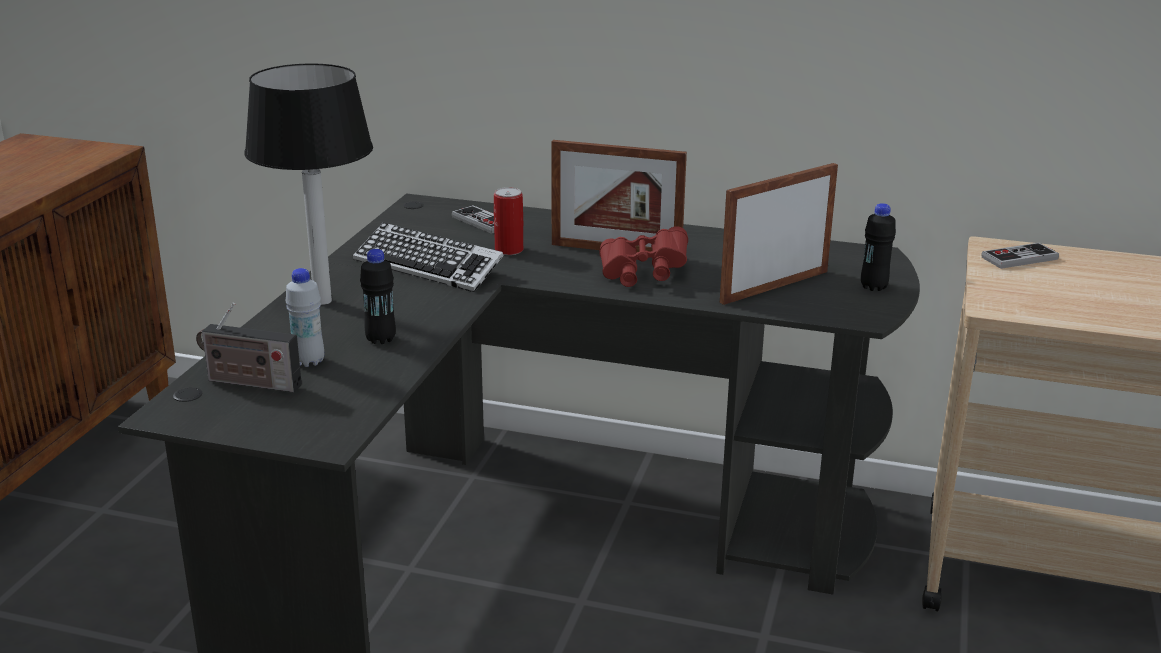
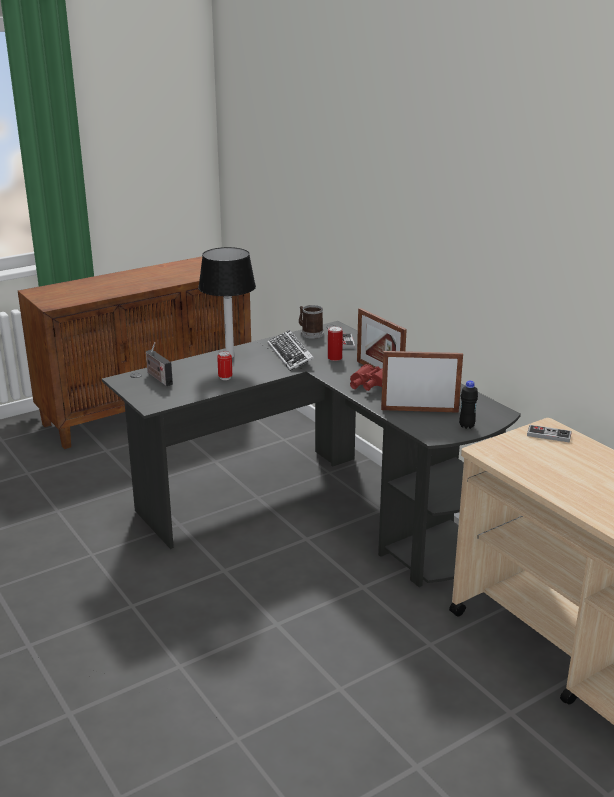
camera: 40 degrees right, 0 degrees up
(309, 361) = (189, 377): white bottle -> none
(380, 339) = (225, 377): black bottle -> can
(398, 224) = (310, 333): none -> mug

